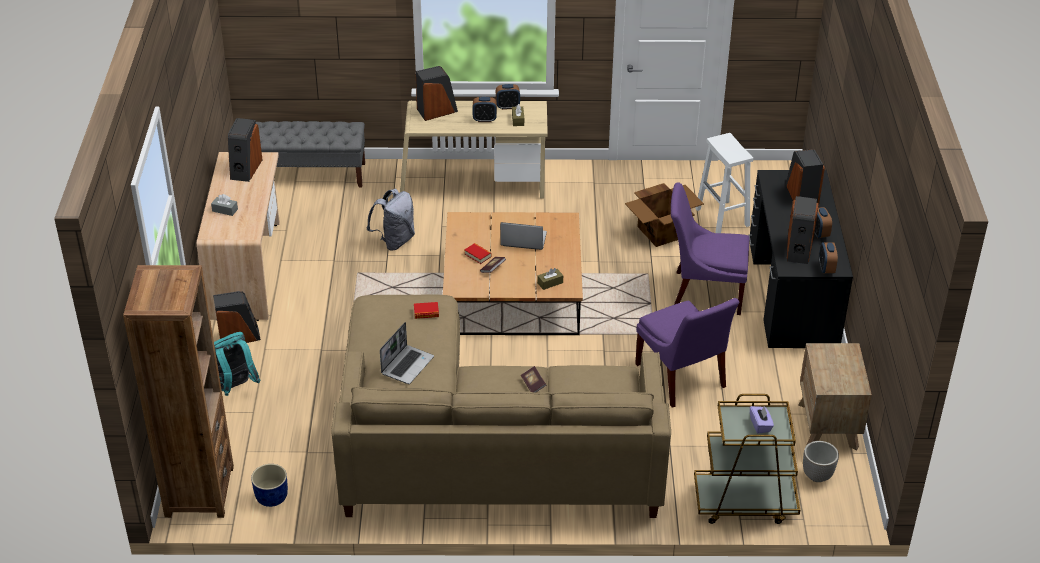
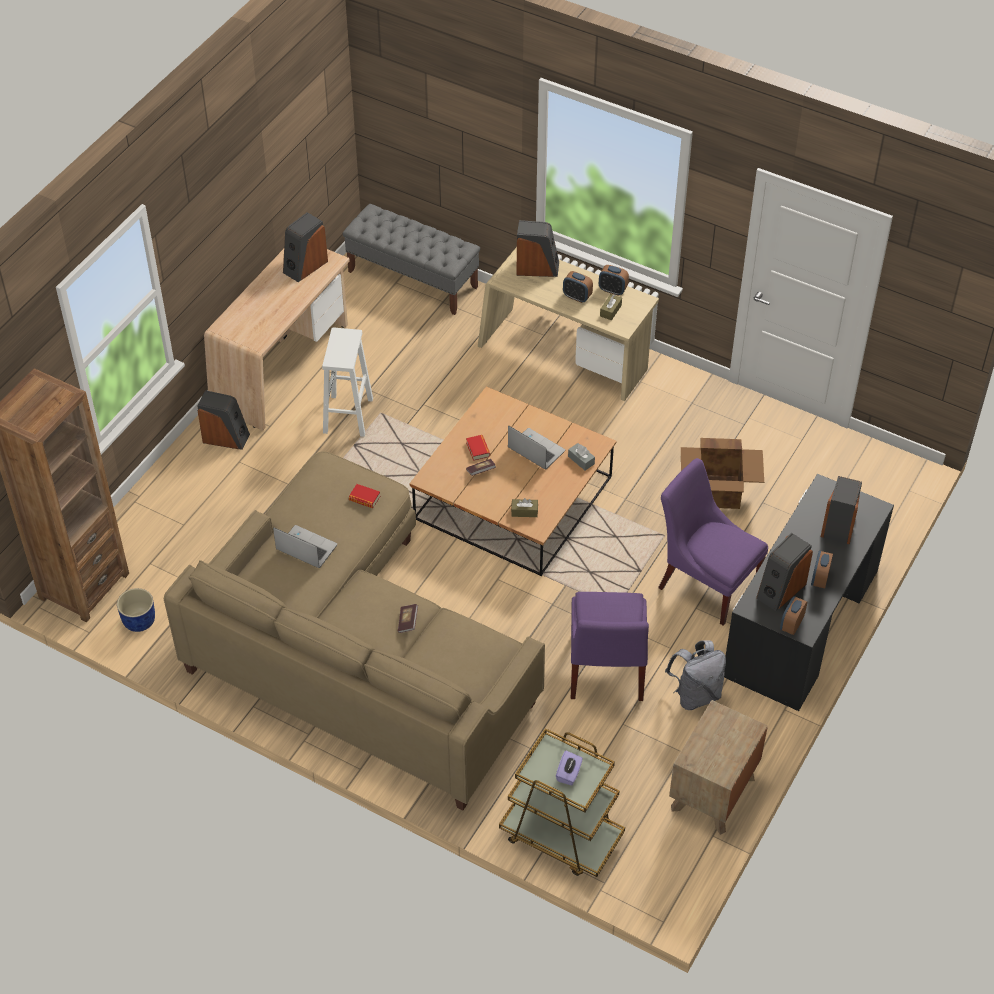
camera: 30 degrees right, 10 degrees up
(225, 210) = (253, 306): grey tissue box -> grey tissue box (581, 460)
(234, 387) = (185, 491): turquoise backpack -> none
(394, 241) = (441, 391): grey backpack -> grey backpack (695, 694)
(407, 365) = (305, 548): laptop -> laptop turned 120 degrees counterclockwise
(723, 218) = (796, 502): white stool -> white stool (348, 416)
(817, 475) = (656, 842): planter -> none

